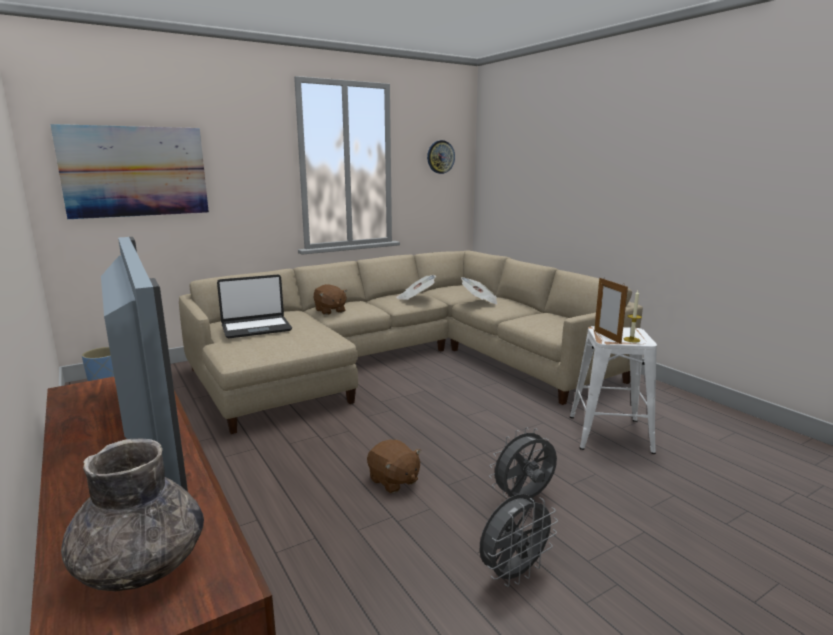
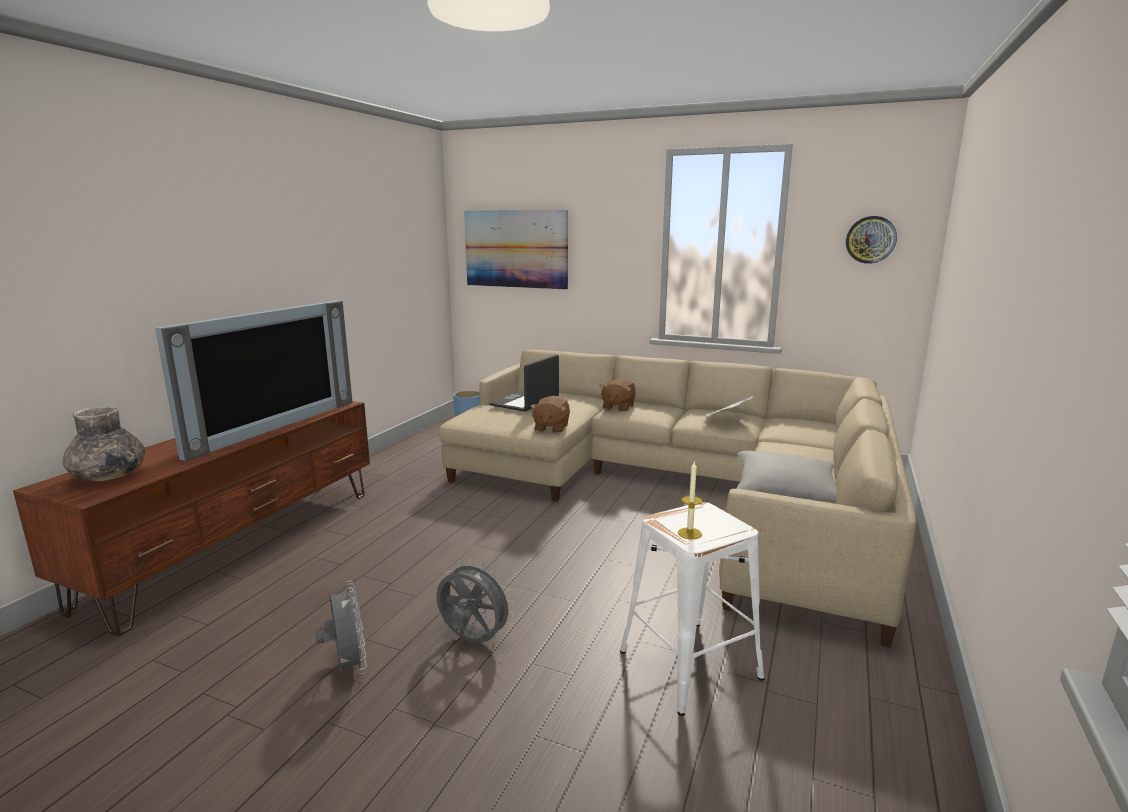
camera: 55 degrees right, 0 degrees up
(256, 328) = (525, 402): laptop -> laptop turned 90 degrees clockwise
(393, 481) = (443, 565): brown plush toy -> brown plush toy (551, 428)
(479, 301) = (781, 445): newspaper -> none
(513, 573) = (348, 667): grey fan -> grey fan turned 135 degrees counterclockwise
(545, 321) = (785, 493): none -> grey pillow
(607, 337) = (675, 518): picture frame -> none

